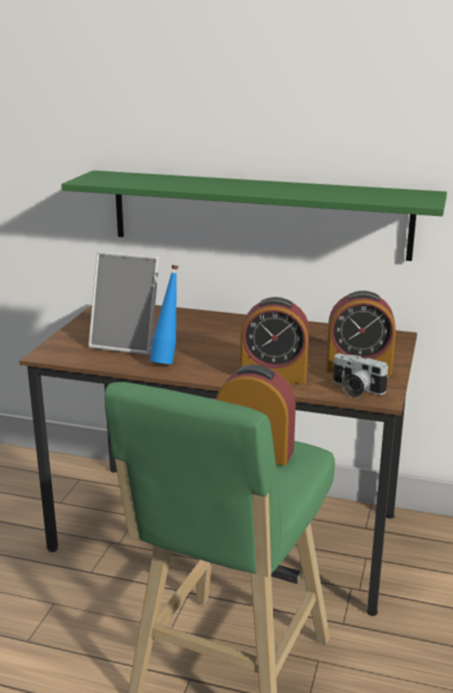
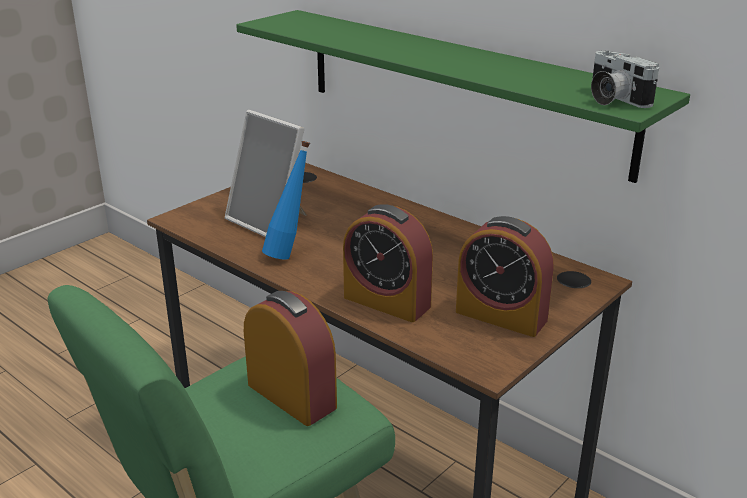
camera: 25 degrees right, 5 degrees up
(355, 389) = (466, 346): camera -> camera (613, 99)

